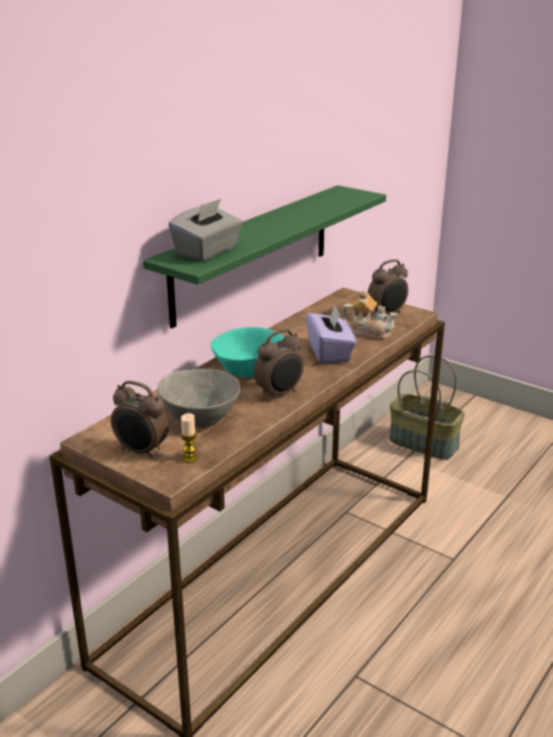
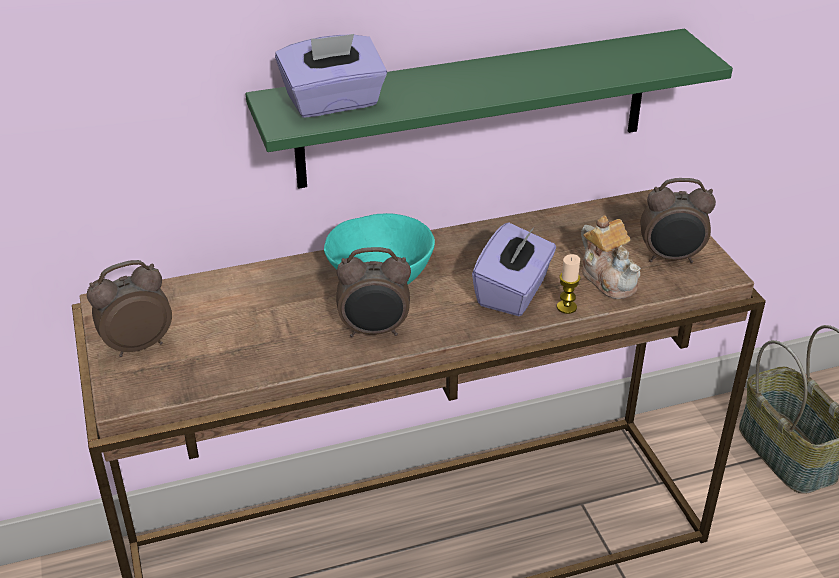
camera: 35 degrees right, 10 degrees up
(141, 451) = (137, 345): alarm clock -> alarm clock turned 90 degrees clockwise
(190, 458) = (172, 379): candle -> candle (566, 307)
(201, 417) = (248, 326): grey bowl -> none
(207, 251) = (333, 103): grey tissue box -> purple tissue box

